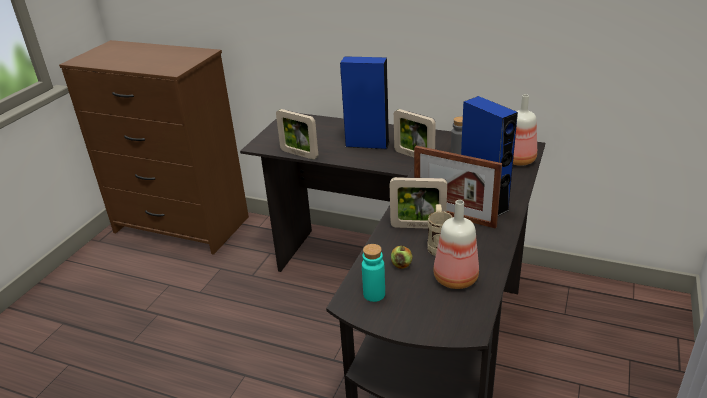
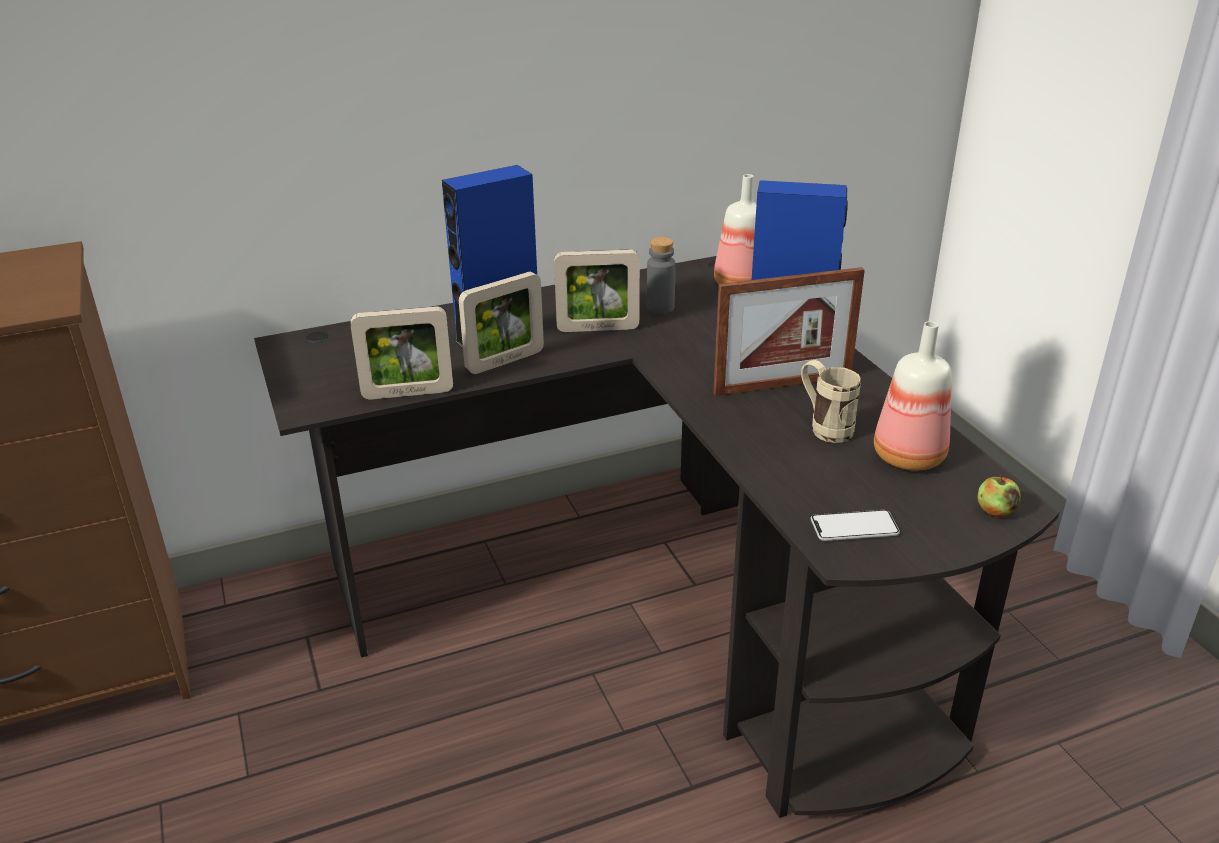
camera: 45 degrees left, 0 degrees up
(374, 294) = (854, 527): turquoise bottle -> phone
(401, 265) = (823, 474): apple -> apple (995, 511)
(418, 226) = (760, 416): picture frame -> picture frame (505, 361)

